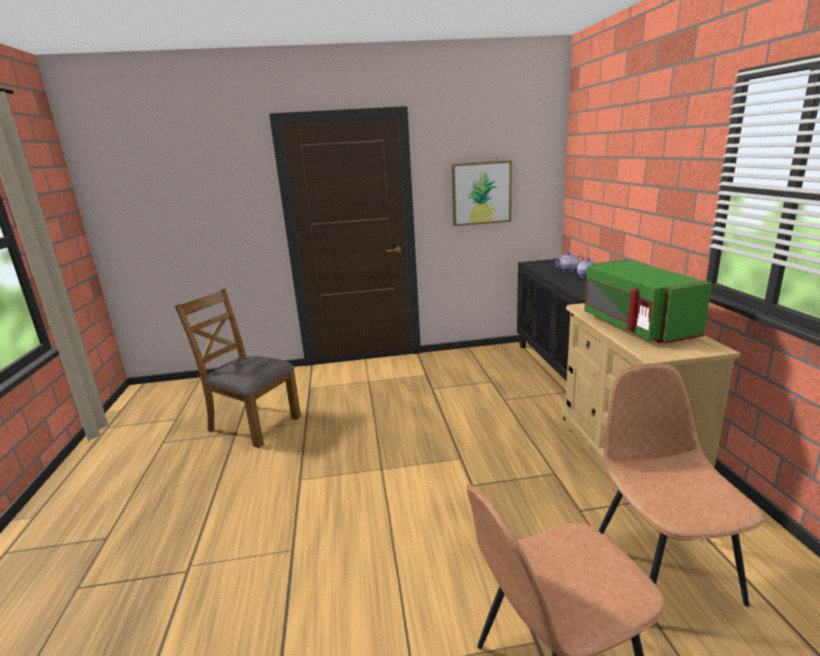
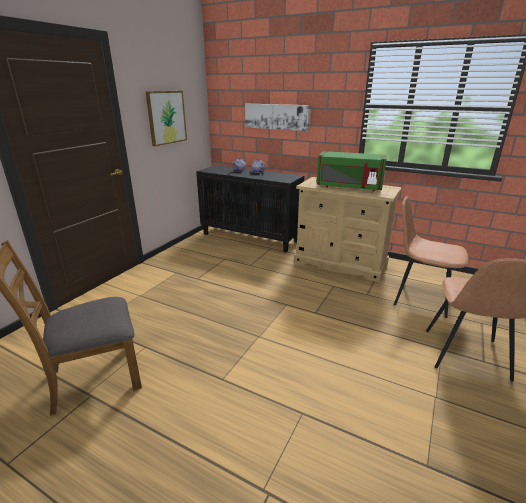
camera: 55 degrees left, 5 degrees up
(620, 197) = (276, 116): none -> picture

